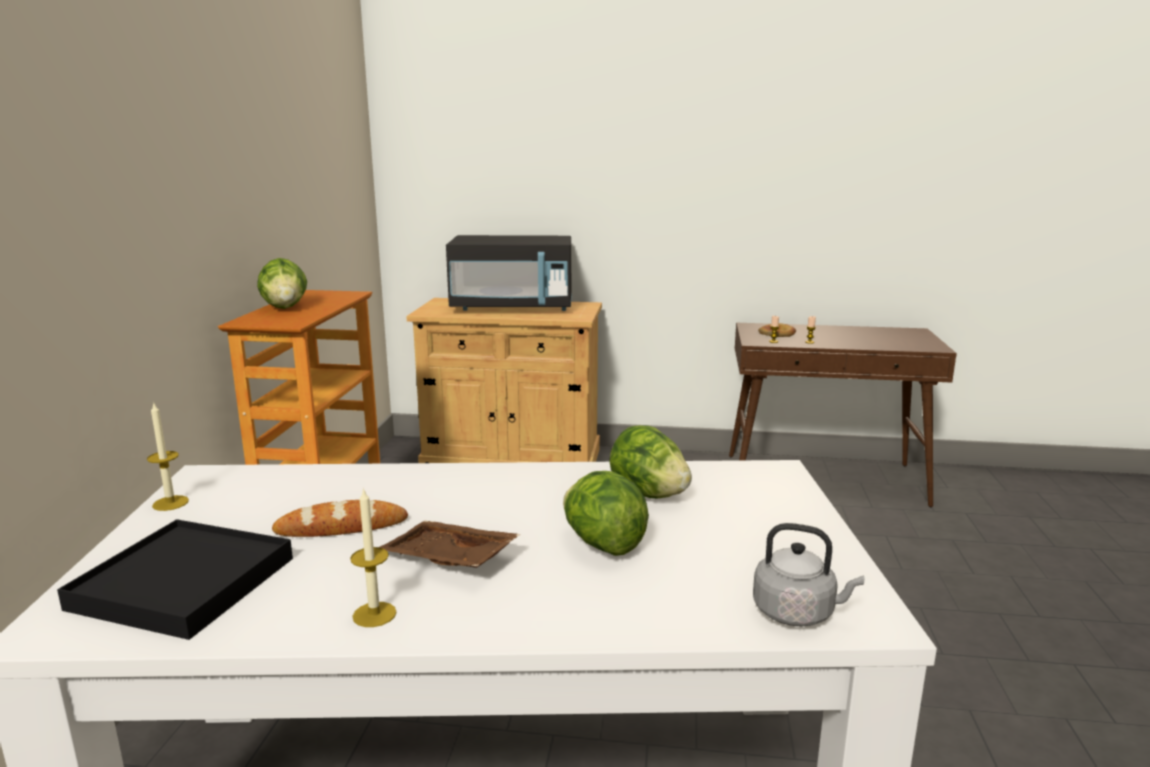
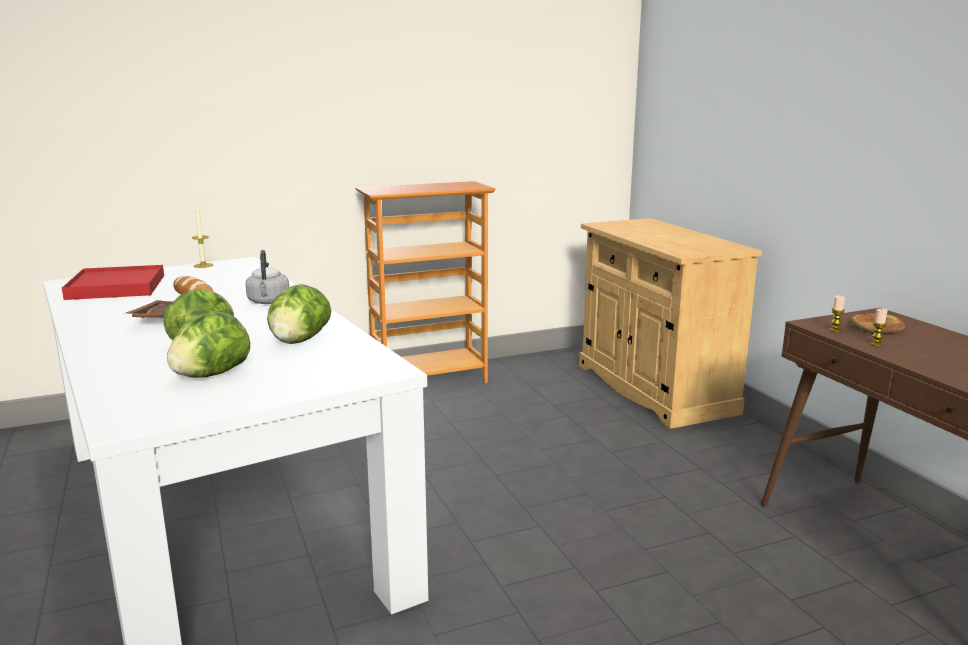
camera: 60 degrees right, 0 degrees up
(183, 583) = (117, 287): black tray -> red tray
(285, 307) = (417, 186): lettuce -> lettuce (211, 375)
(374, 614) = (95, 319): candle -> none
(513, 307) = (670, 235): black microwave -> none
(797, 613) = (126, 402): grey kettle -> grey kettle (268, 302)

